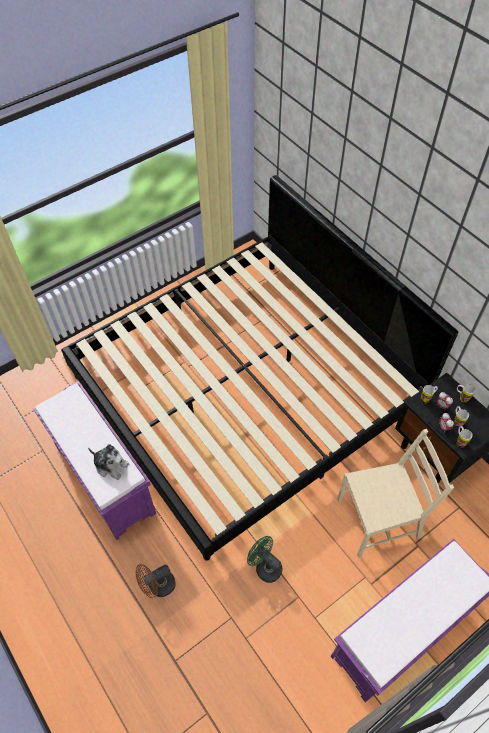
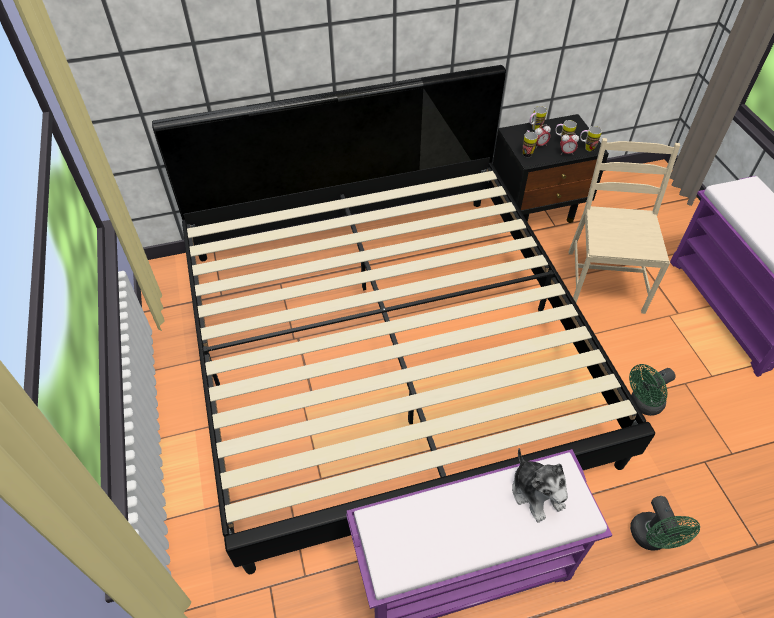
camera: 70 degrees left, 5 degrees down
(111, 465) = (536, 493): plush toy -> plush toy turned 105 degrees clockwise
(158, 586) = (652, 539): brown fan -> green fan

